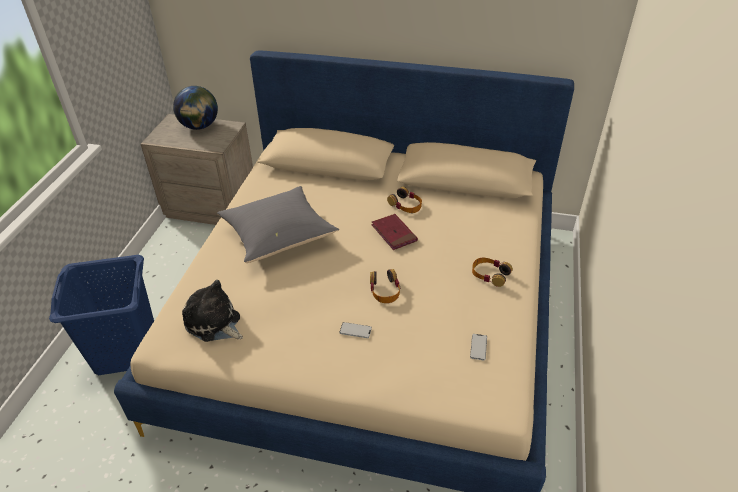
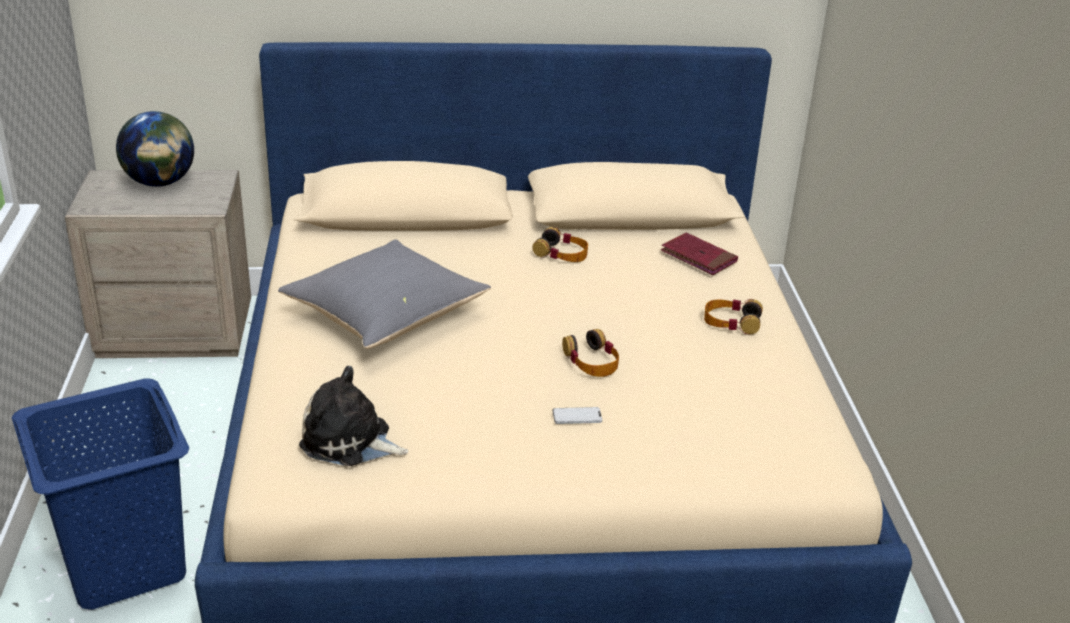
camera: 20 degrees left, 10 degrees down
(394, 233) = (565, 290): red book -> red book (698, 257)
(478, 347) = (763, 408): phone -> none

